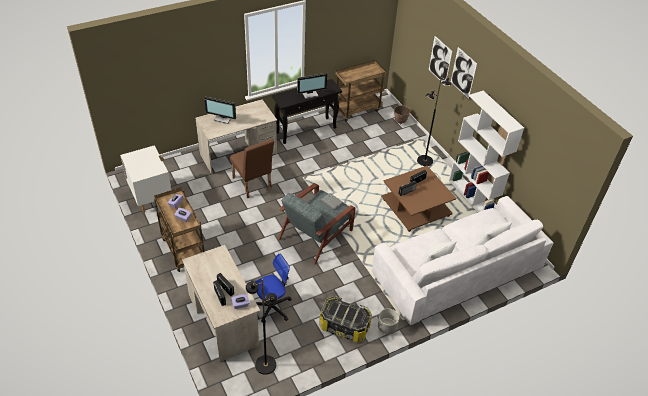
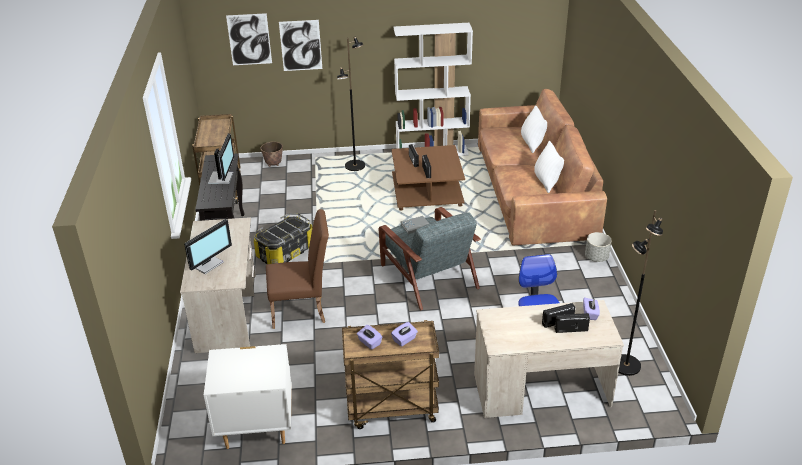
camera: 65 degrees left, 10 degrees down
(344, 326) = (585, 287): storage box -> storage box (285, 252)
(456, 270) = (532, 191): white sofa -> brown sofa
(463, 73) = (348, 32): picture -> picture (249, 39)

